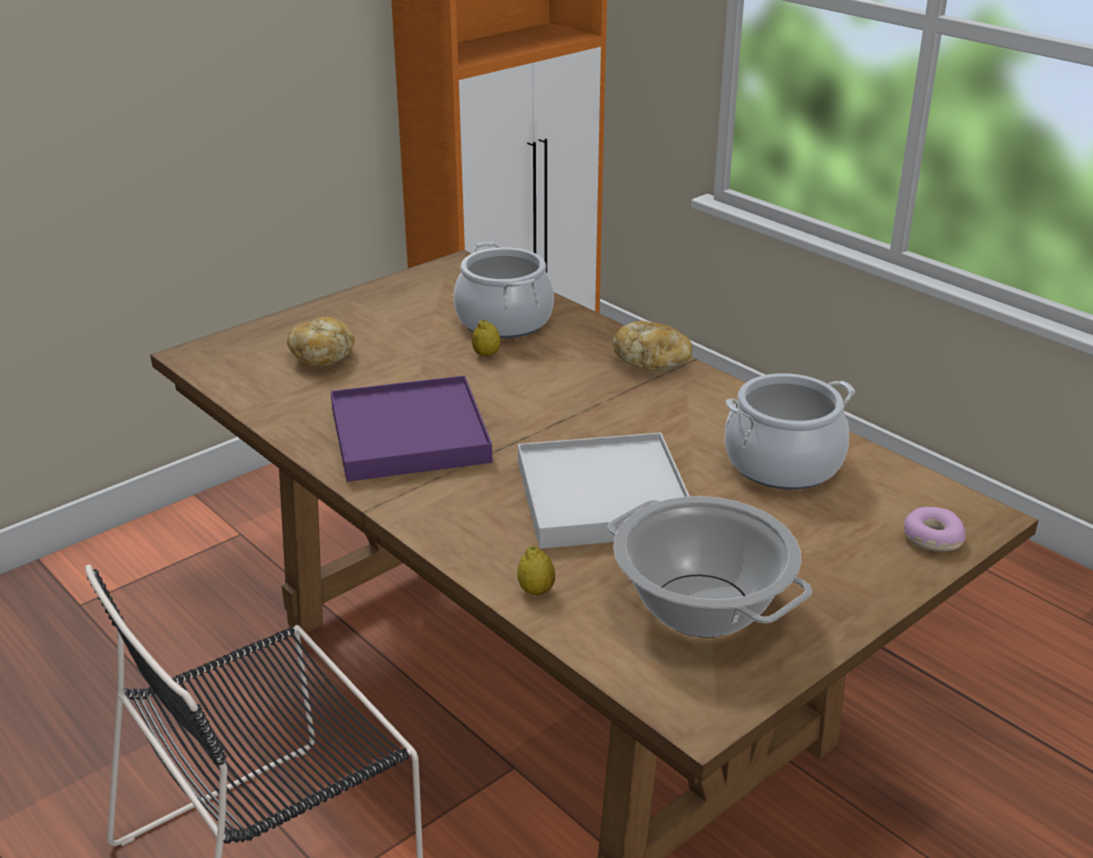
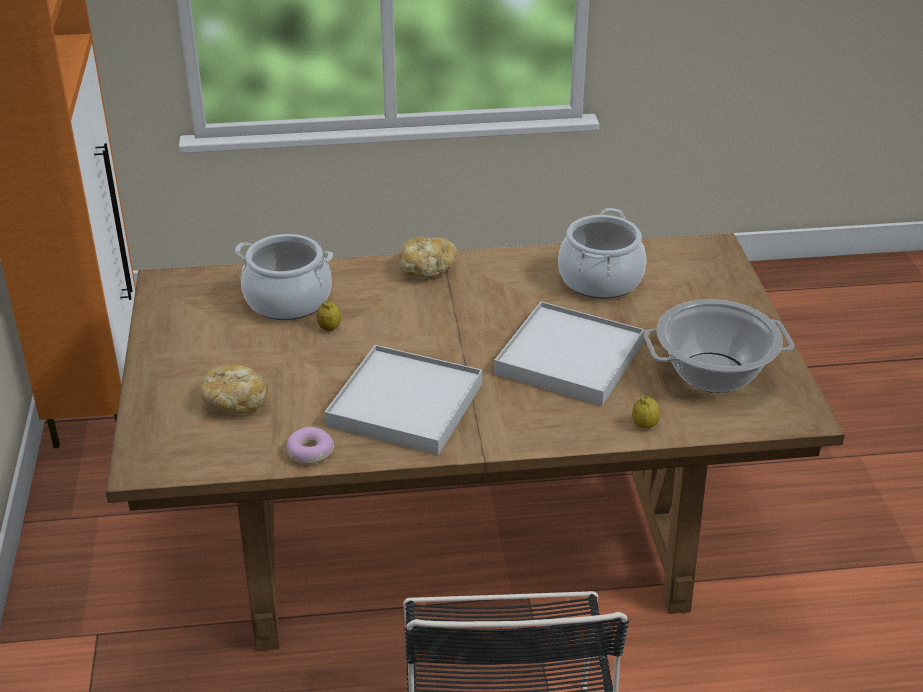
camera: 55 degrees left, 5 degrees up
(409, 435) = (405, 405): purple tray -> white tray
(931, 538) = (720, 271): donut -> donut (310, 452)

